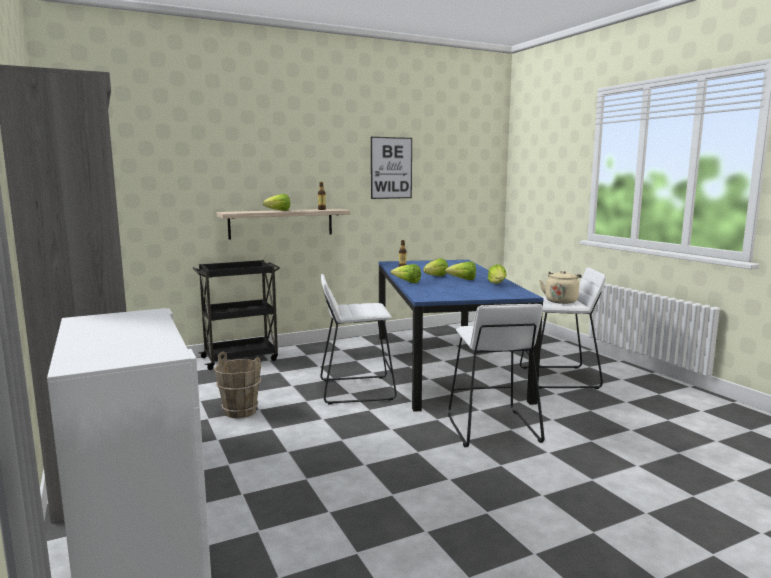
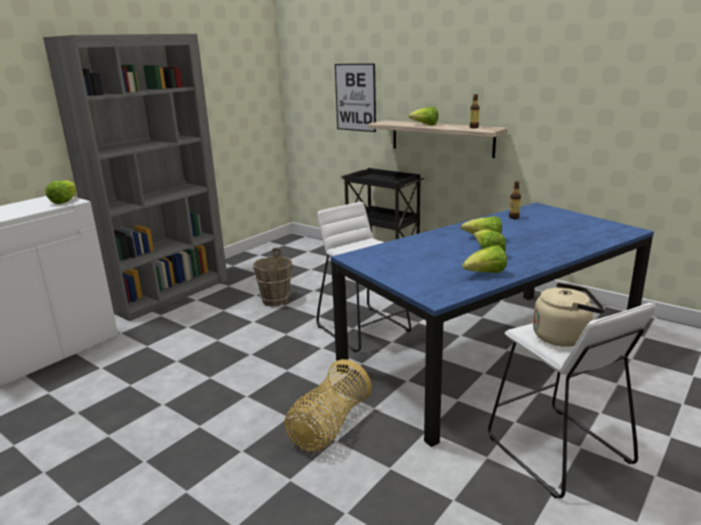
camera: 65 degrees right, 10 degrees up
(391, 168) = (587, 76): picture -> picture (355, 97)
(407, 282) = (428, 235): lettuce -> lettuce (65, 201)
(491, 428) = (328, 426): white stool -> basket

